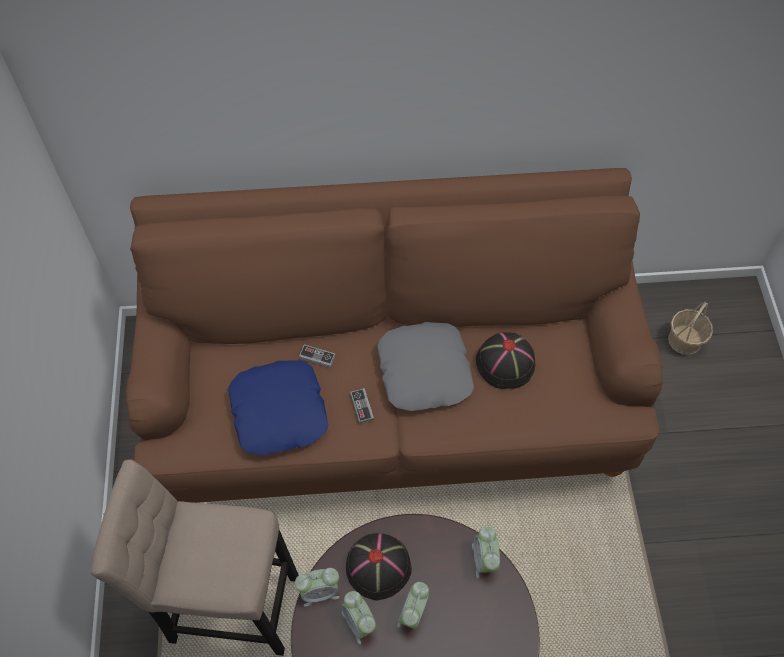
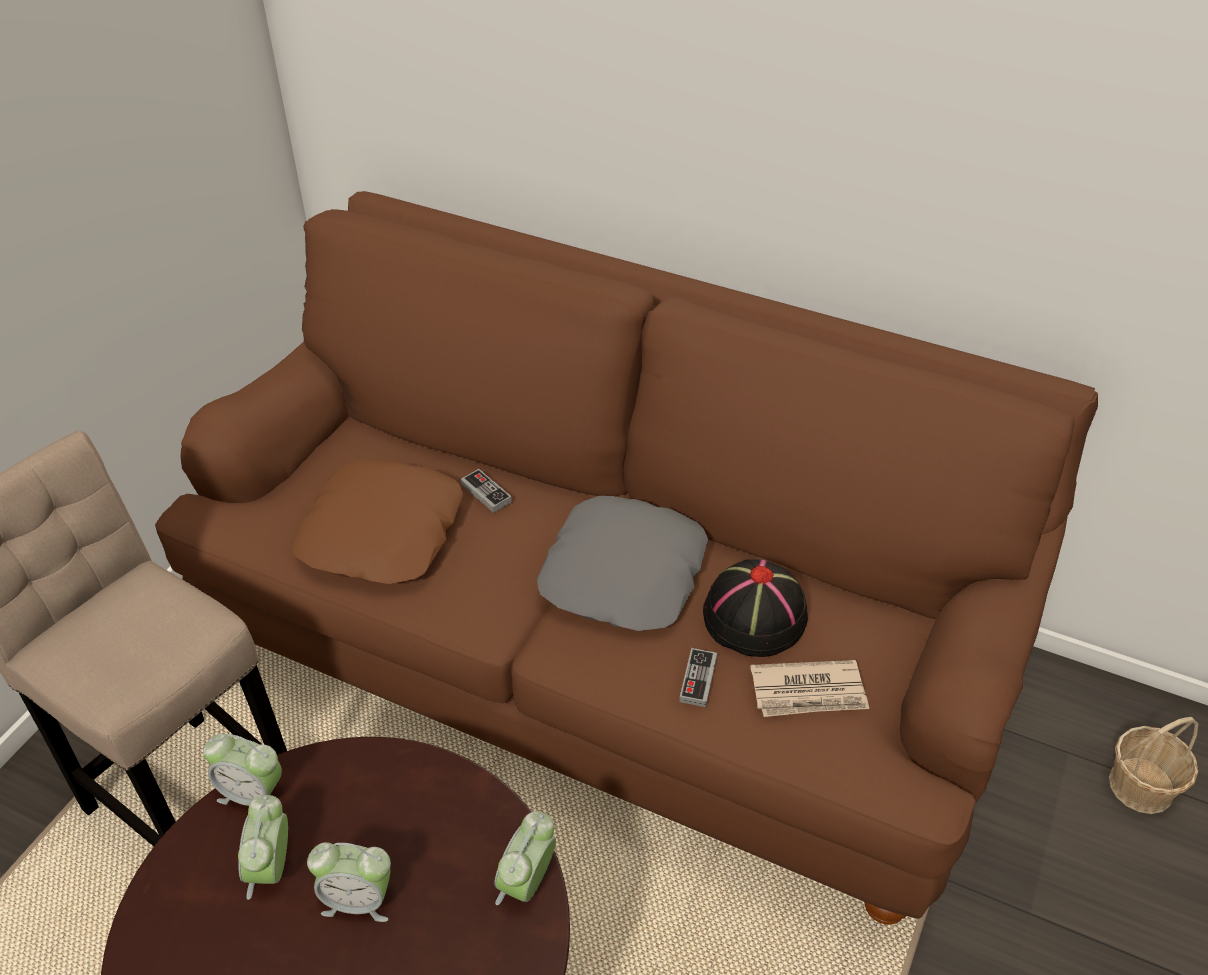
camera: 30 degrees right, 15 degrees down
(280, 411) = (383, 533): blue pillow -> brown pillow
(362, 407) = (498, 578): game controller -> game controller (698, 679)
(378, 566) = (362, 805): black hat -> none
(413, 613) = (358, 900): alarm clock -> alarm clock turned 135 degrees counterclockwise
(556, 393) = (809, 692): none -> newspaper

